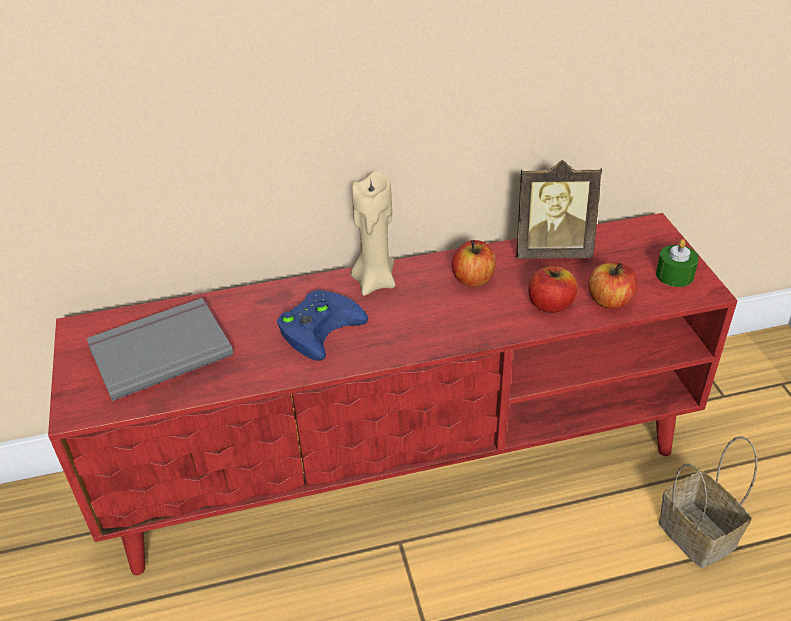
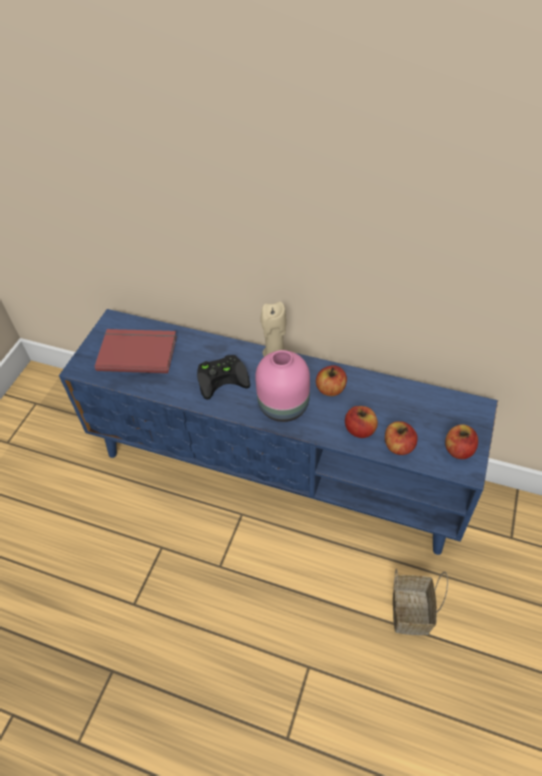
camera: 35 degrees right, 10 degrees up
(159, 349) = (137, 351): grey book -> red book
(319, 325) = (223, 377): blue game controller -> black game controller
(402, 462) = (278, 469): red tv stand -> blue tv stand
(430, 322) = (282, 405): none -> pink vase
(552, 251) = (396, 393): picture frame -> none
(674, 275) = (458, 450): green candle -> apple

